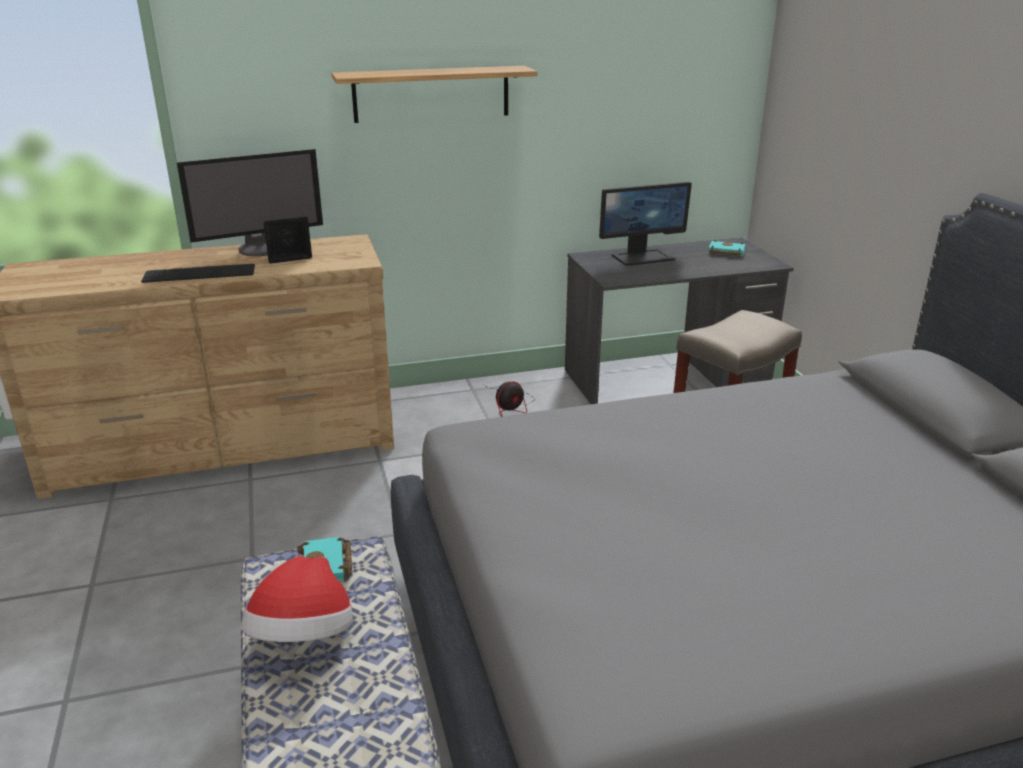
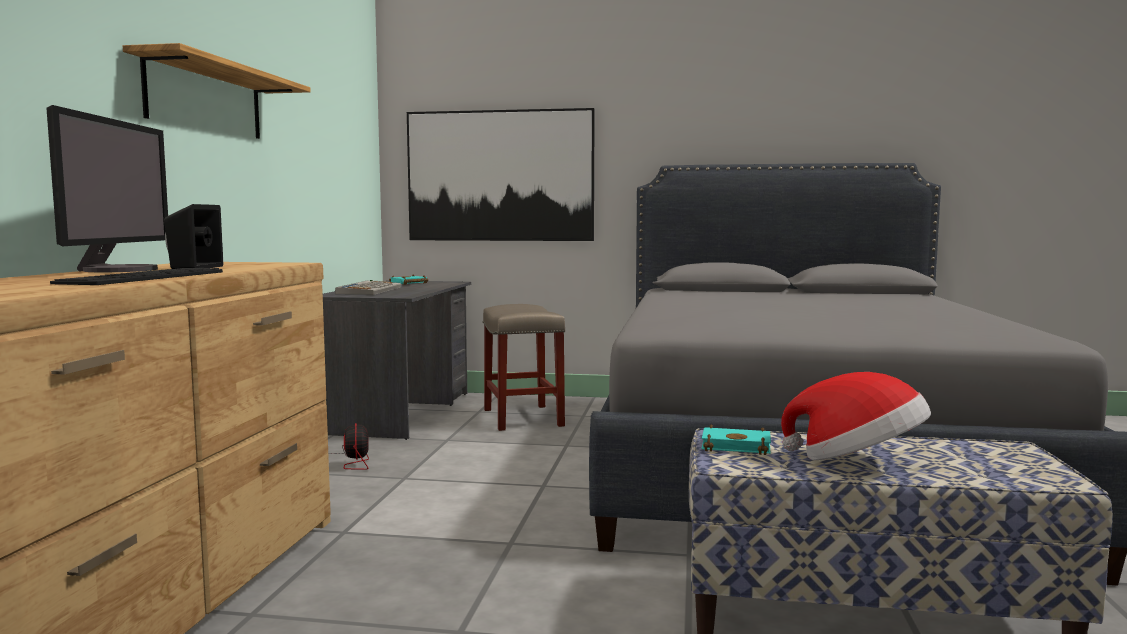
camera: 65 degrees left, 20 degrees down
(642, 257) = (369, 290): monitor -> keyboard
(844, 149) = (500, 176): none -> picture

